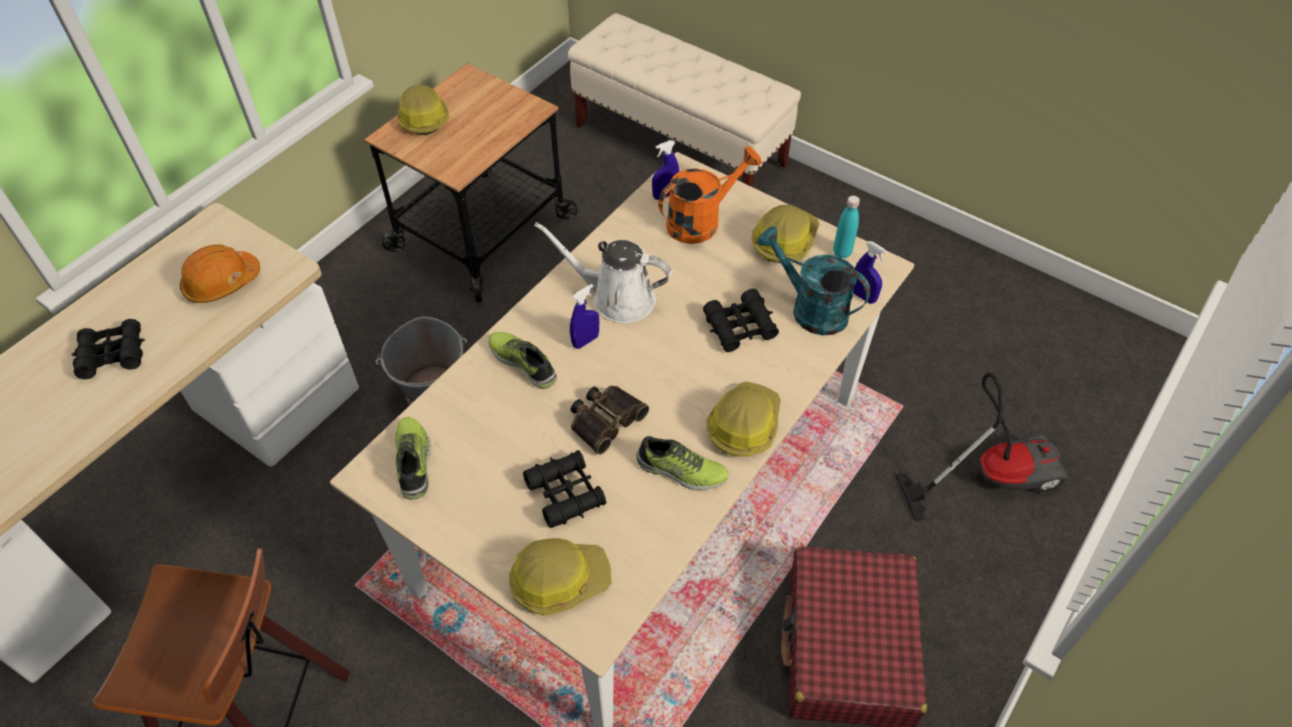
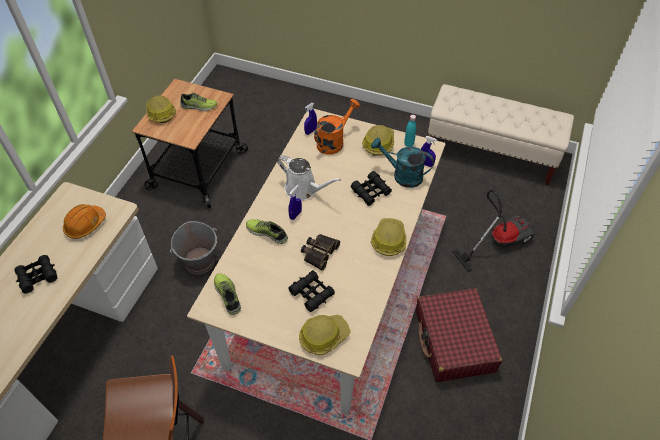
camera: 15 degrees left, 0 degrees up
(616, 298) = (304, 189): white watering can -> white watering can turned 150 degrees counterclockwise
(680, 146) = (291, 102): beige bench -> beige bench (491, 154)
(681, 471) = (365, 269): shoe -> shoe (199, 106)

